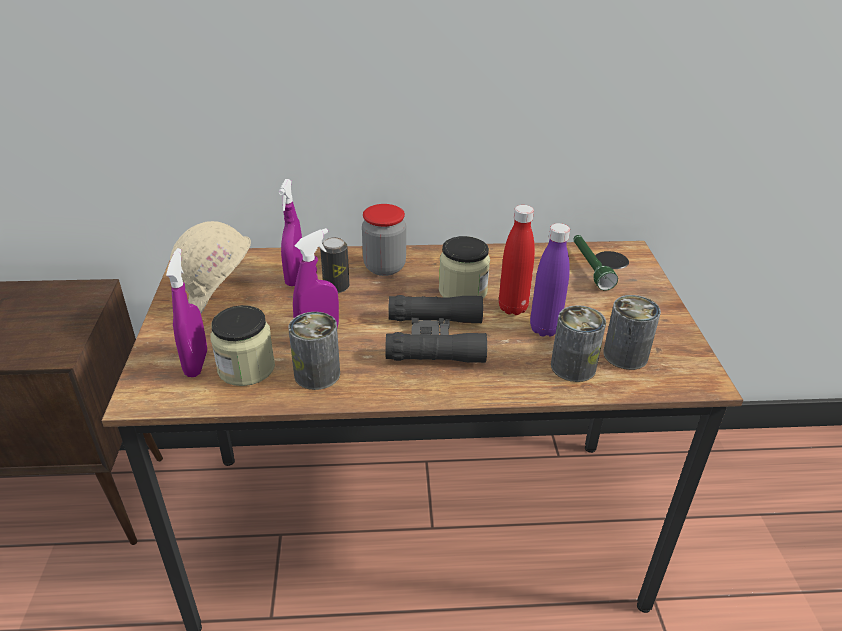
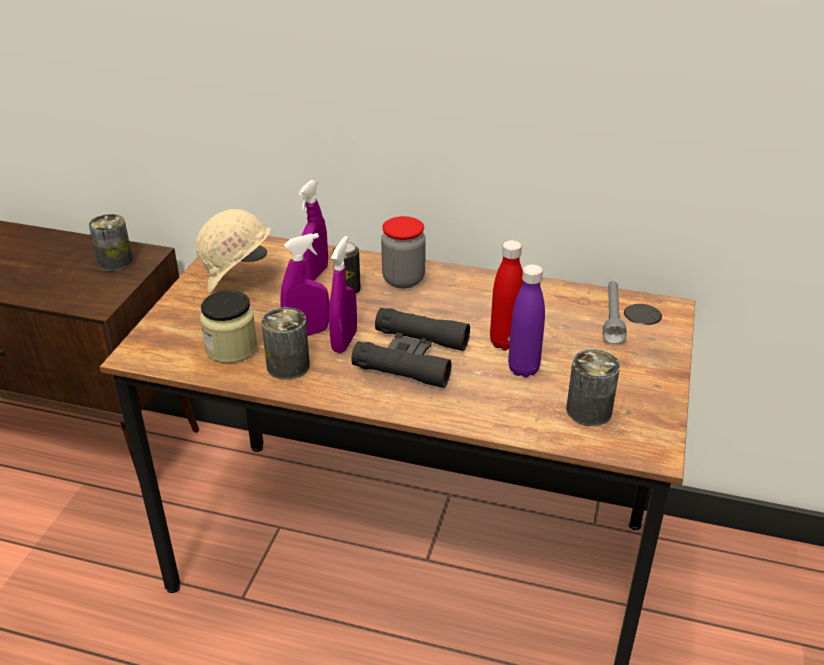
camera: 20 degrees right, 0 degrees up
(196, 363) = (193, 335): purple spray bottle -> purple spray bottle (344, 341)
(462, 291) = (465, 317): jar -> none
(573, 367) = (528, 410): can -> can (115, 262)
(590, 267) = (612, 318): green flashlight -> grey flashlight

